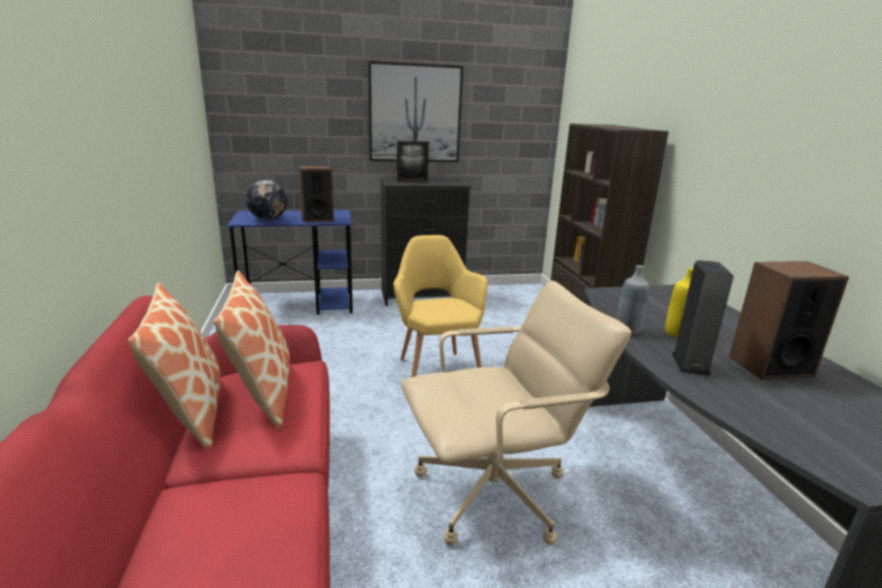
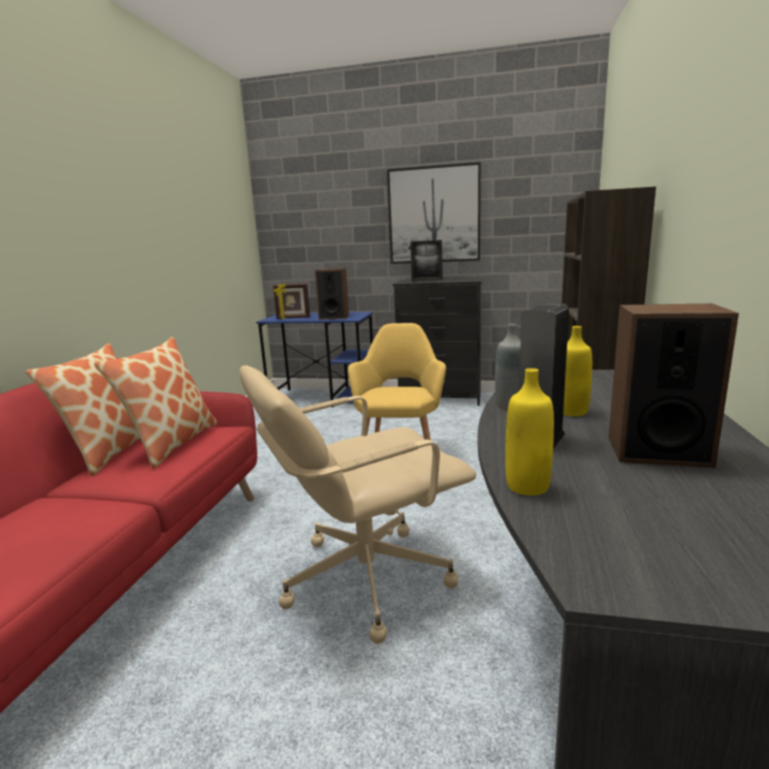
camera: 25 degrees right, 5 degrees down
(268, 219) = (293, 318): globe -> picture frame
(494, 493) = (364, 578): beige office chair -> beige office chair turned 150 degrees clockwise
(736, 411) = (527, 486): none -> yellow bottle

